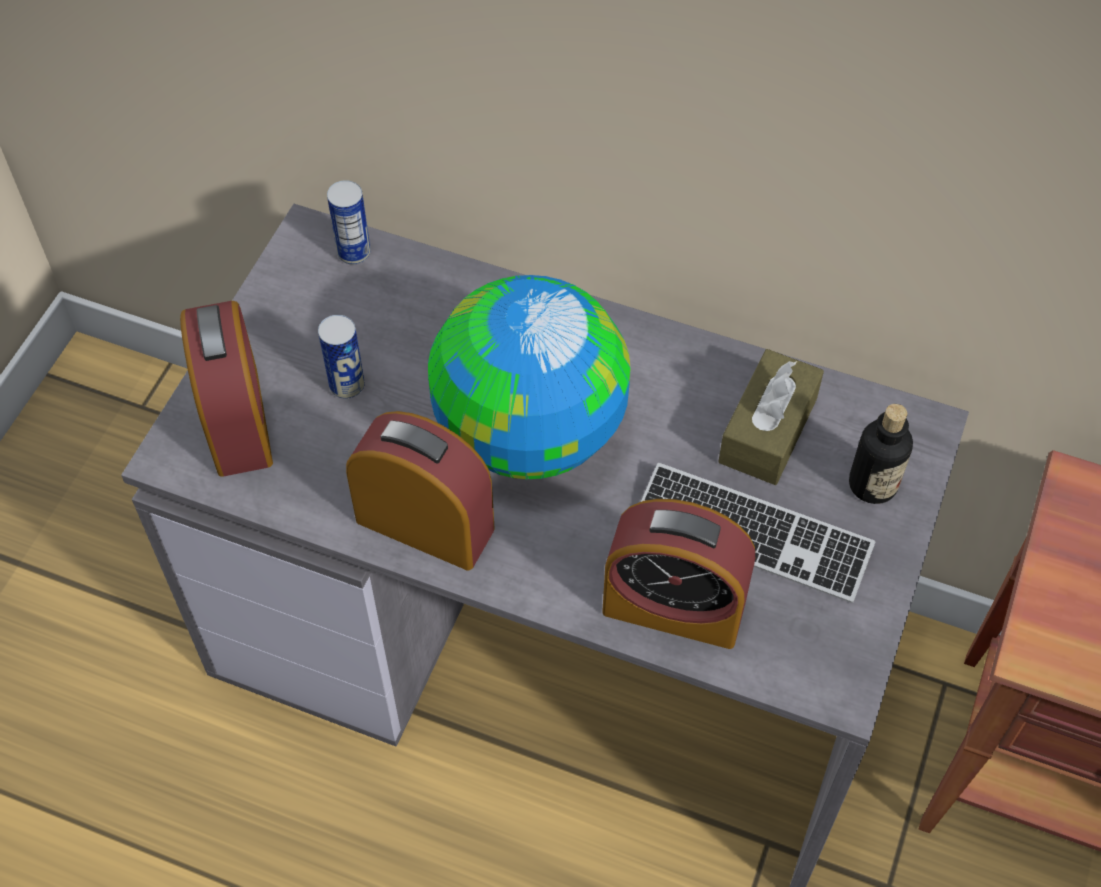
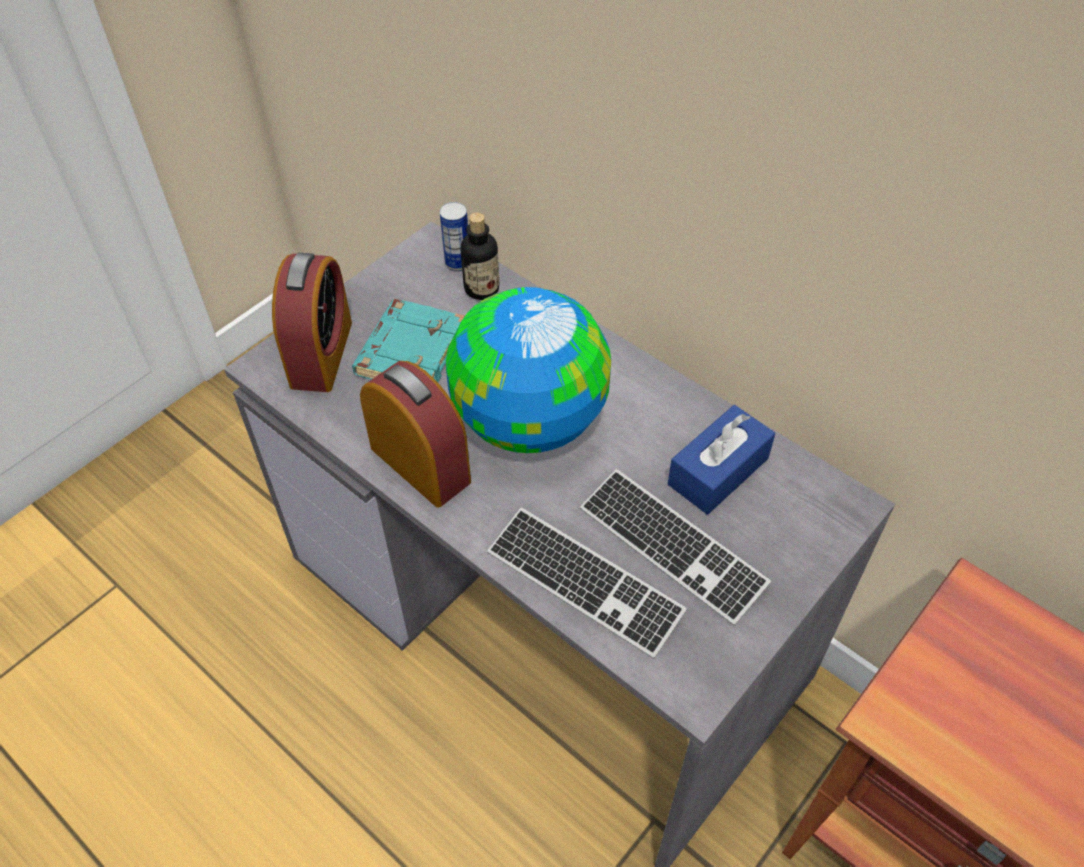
camera: 20 degrees right, 5 degrees down
(347, 385) = (410, 351): can -> turquoise book
(673, 607) = (584, 583): alarm clock -> keyboard
(768, 430) = (718, 471): brown tissue box -> blue tissue box
(872, 484) = (789, 537): bottle -> bottle (481, 289)

